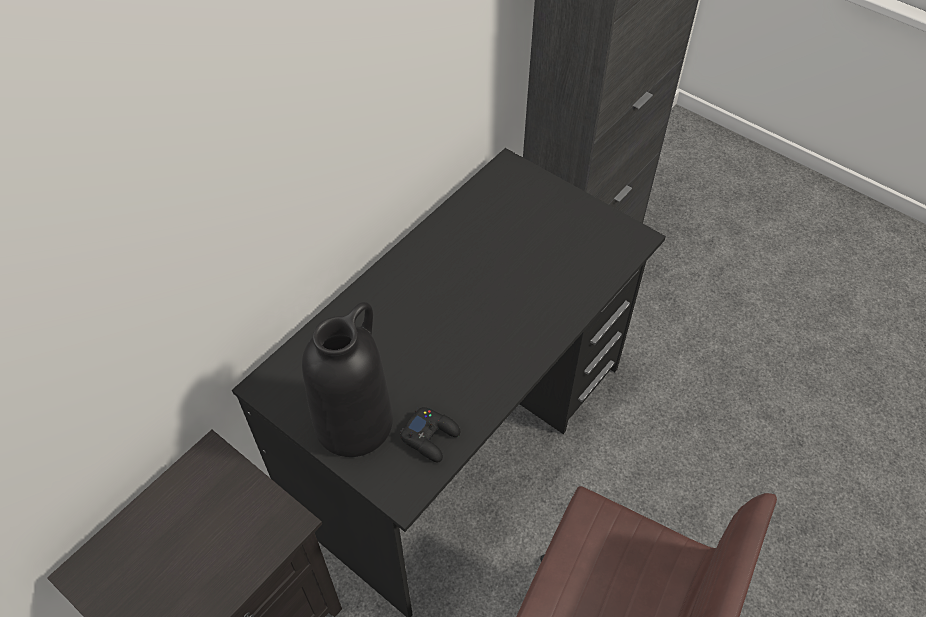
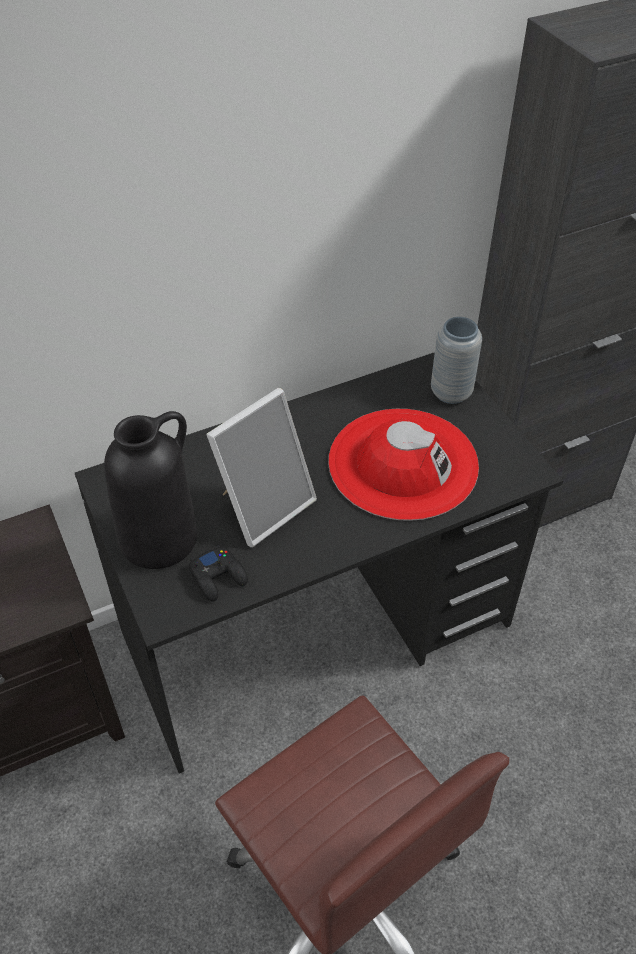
camera: 25 degrees right, 5 degrees down
(431, 354) = (263, 505): none -> picture frame
(529, 268) = (403, 463): none -> red hat
(532, 189) = (451, 393): none -> grey vase

